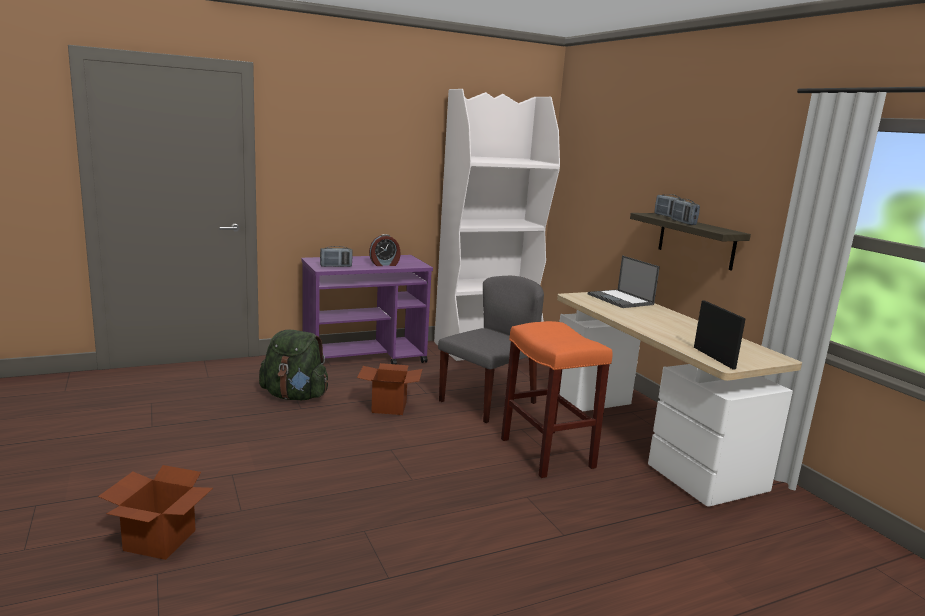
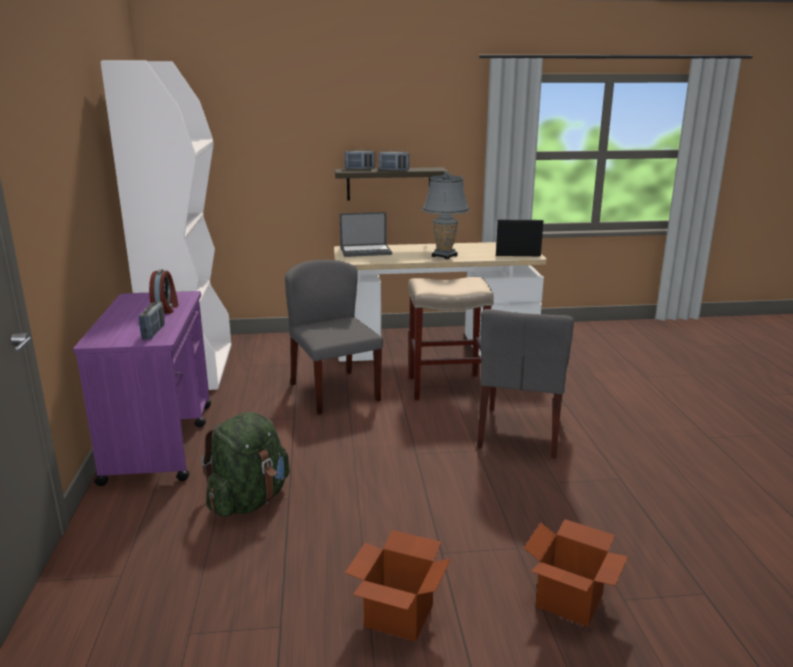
camera: 70 degrees left, 5 degrees up
(389, 407) = (318, 442): cardboard box -> cardboard box (399, 615)
(467, 504) = (521, 432): none -> grey chair
(545, 452) = (445, 387): orange stool -> beige stool
(651, 326) = (444, 256): none -> grey table lamp

